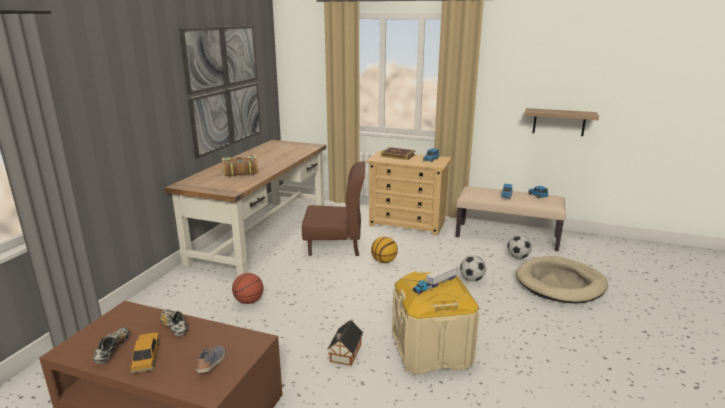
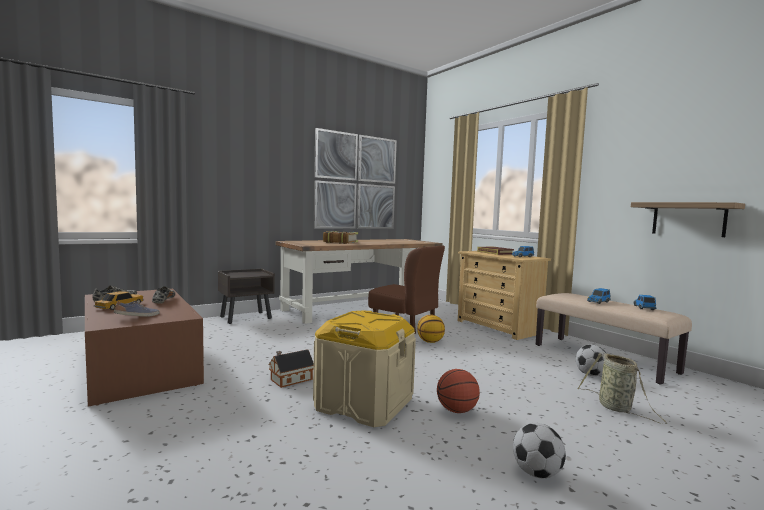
camera: 35 degrees right, 15 degrees down
(164, 292) = (246, 317): none -> brown nightstand
(249, 301) = (284, 334): basketball -> basketball (456, 410)
(435, 284) = (367, 318): toy truck -> none
(472, 279) = (500, 374): football -> football (537, 473)
(560, 283) = (617, 408): beige dog bed -> basket

